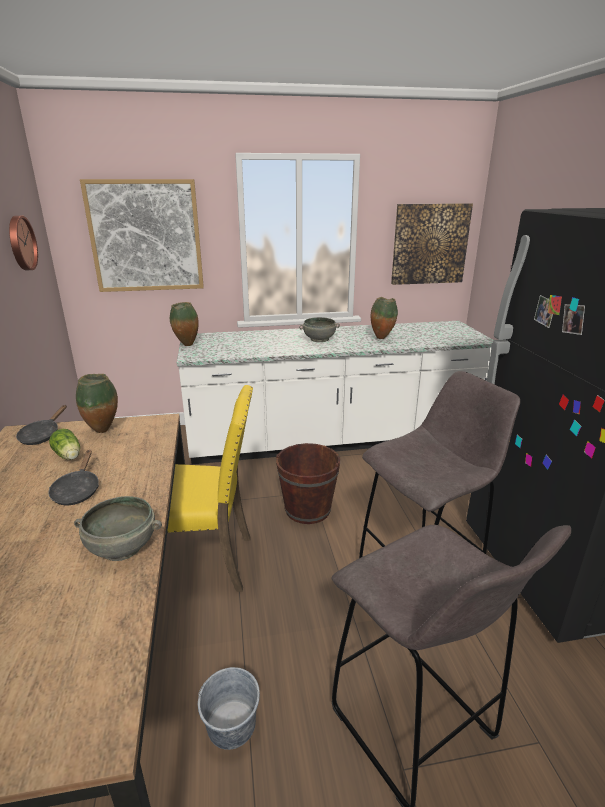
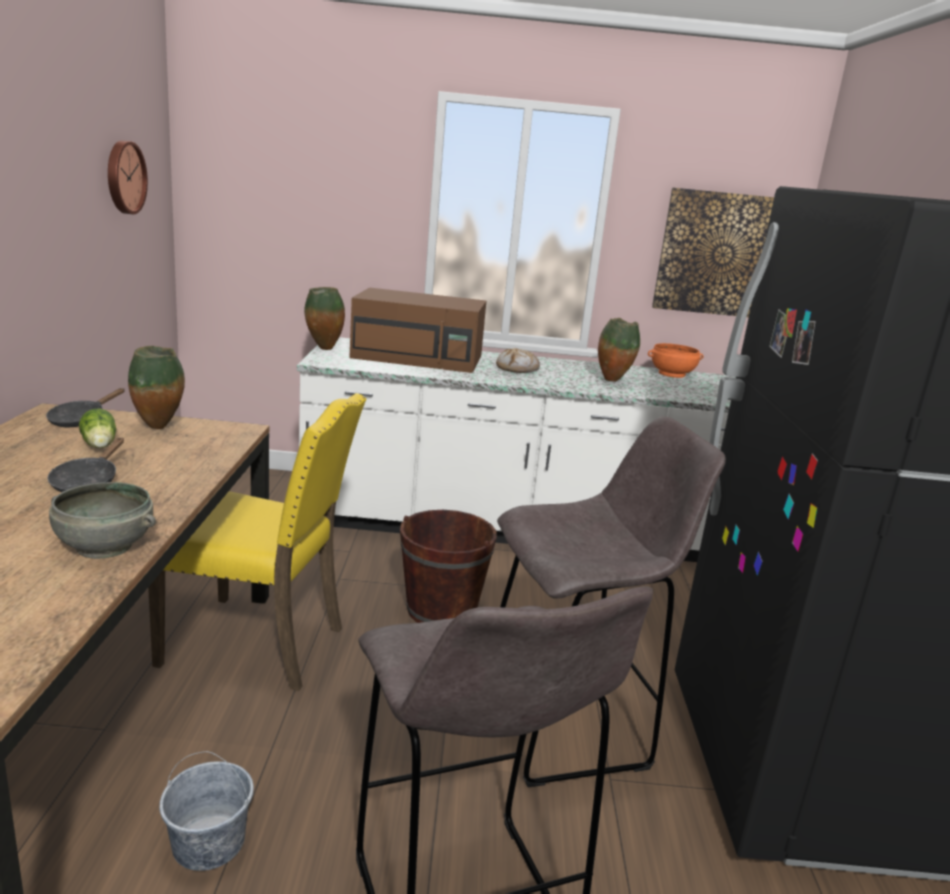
camera: 10 degrees right, 5 degrees down
(146, 236) = (300, 193): picture -> none
(252, 341) = (419, 357): none -> brown microwave
(319, 339) = (517, 369): grey bowl -> bread
(412, 326) = (672, 374): none -> orange bowl

